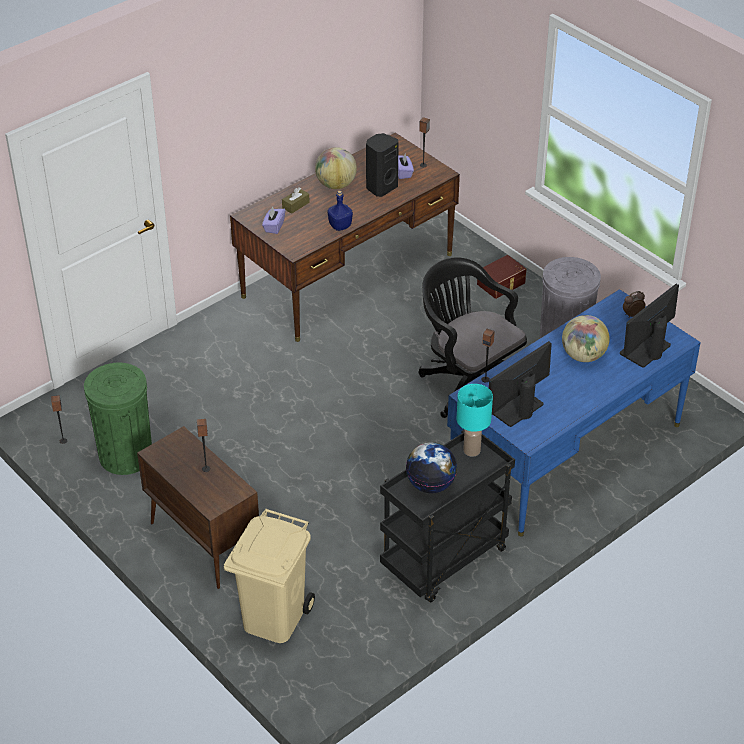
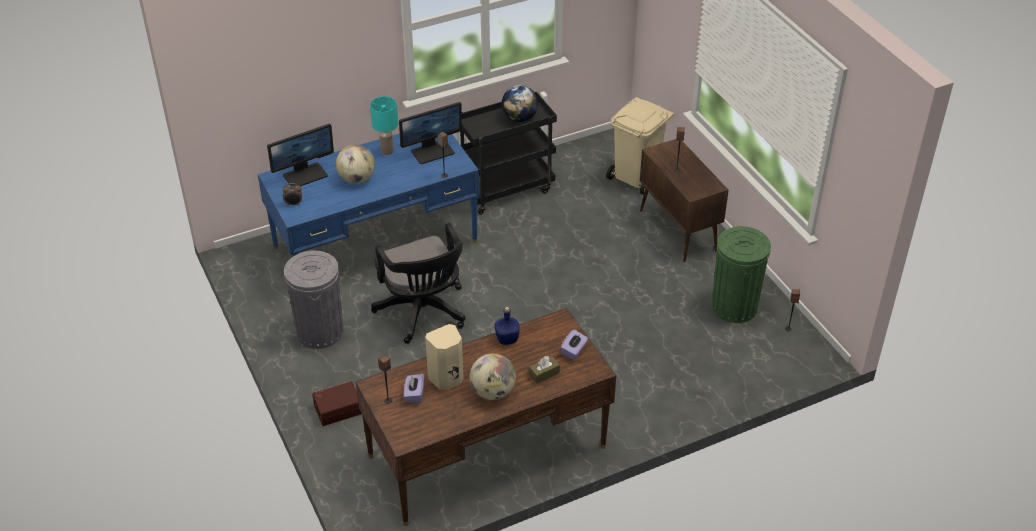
camera: 165 degrees left, 0 degrees up
(380, 187) = (446, 379): black speaker -> beige speaker
(472, 450) = (479, 134): turquoise table lamp -> turquoise table lamp (386, 151)

